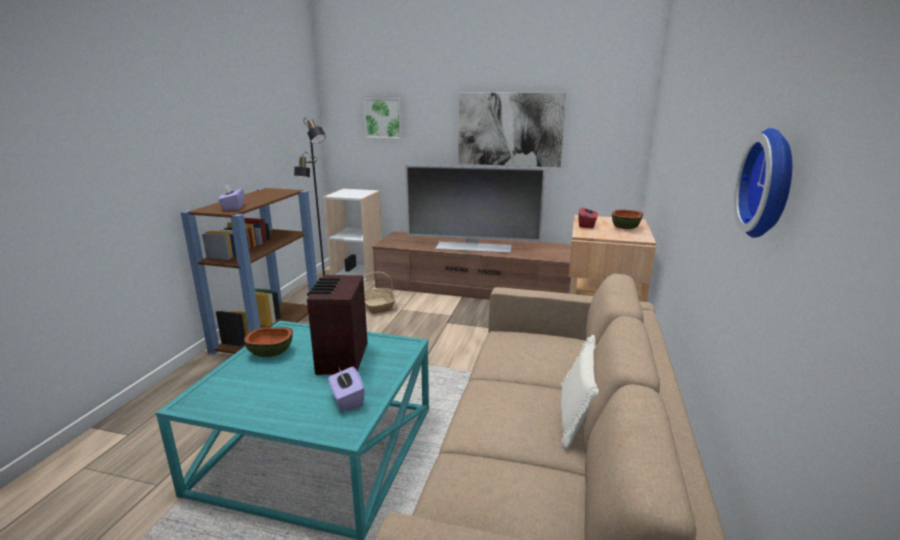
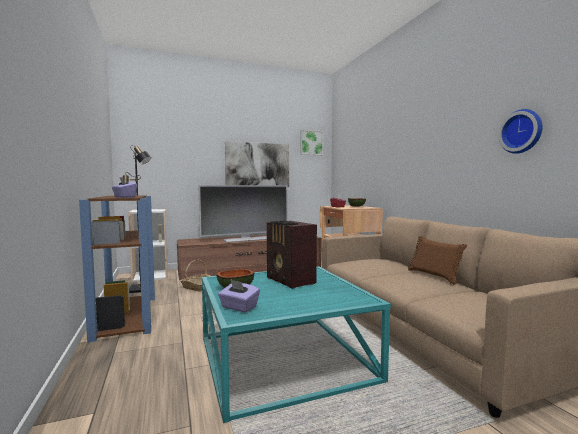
camera: 35 degrees left, 15 degrees down
(347, 400) = (336, 291): purple tissue box -> purple tissue box (238, 307)
(384, 118) = (168, 156): picture -> picture (311, 143)
(576, 416) = (434, 276): white pillow -> brown pillow

